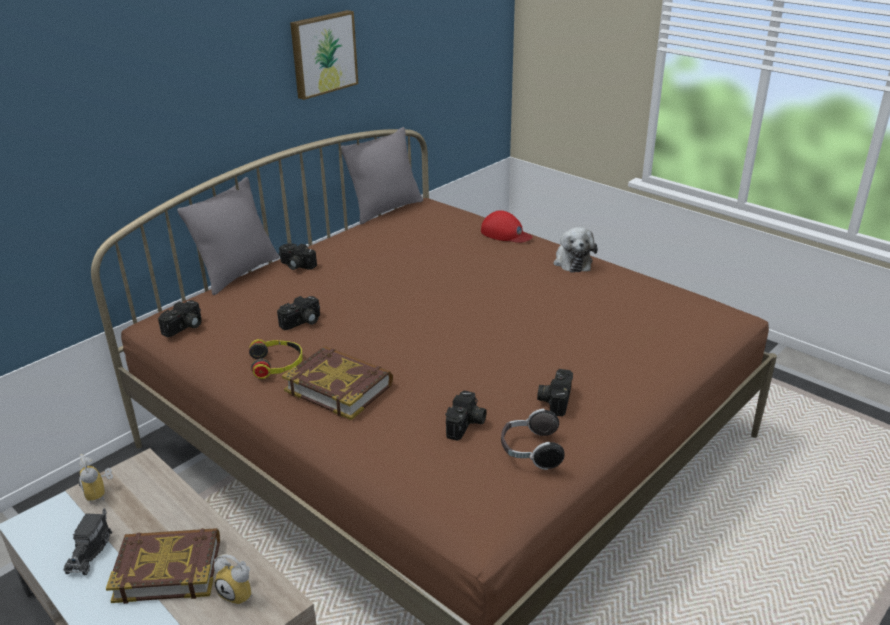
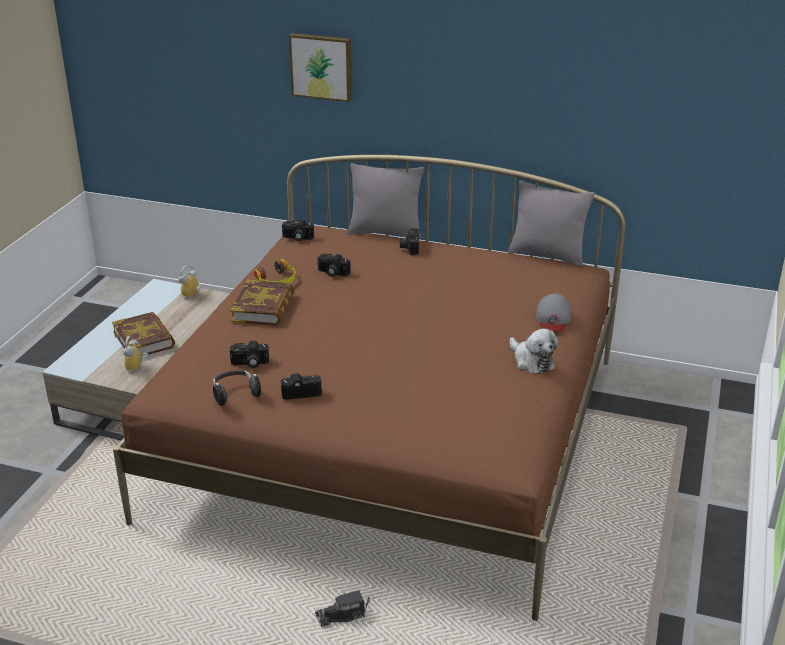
camera: 65 degrees right, 0 degrees up
(90, 551) = (146, 312): toy truck -> toy truck (343, 616)
(323, 53) = (519, 97): picture -> picture (322, 66)
(505, 233) = (553, 318): red cap -> grey cap
(572, 261) = (531, 361): plush toy -> plush toy turned 90 degrees counterclockwise

